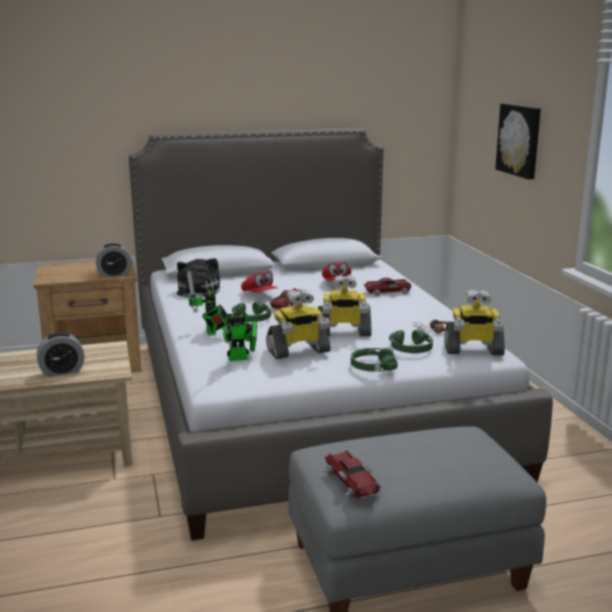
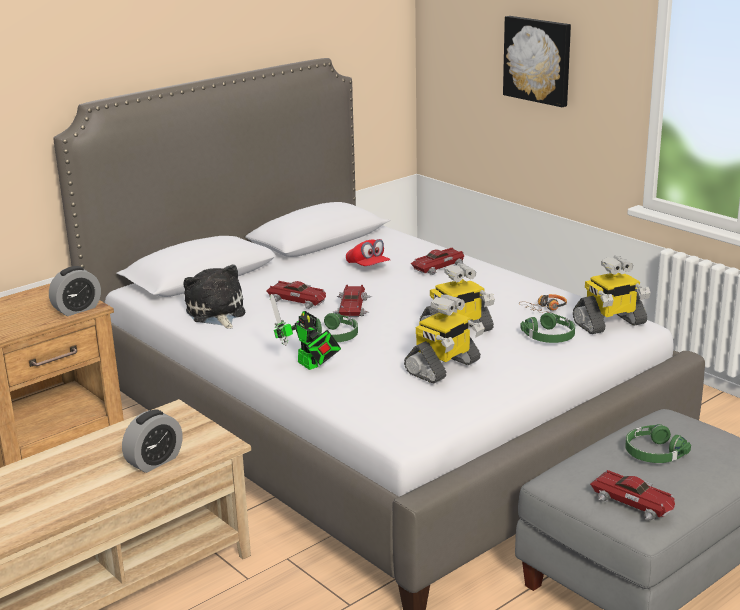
camera: 25 degrees left, 5 degrees up
(241, 358) = (393, 392): toy robot -> none
(259, 294) = (298, 300): red cap -> toy car
(372, 366) = (537, 367): green headphones -> green headphones (653, 452)

